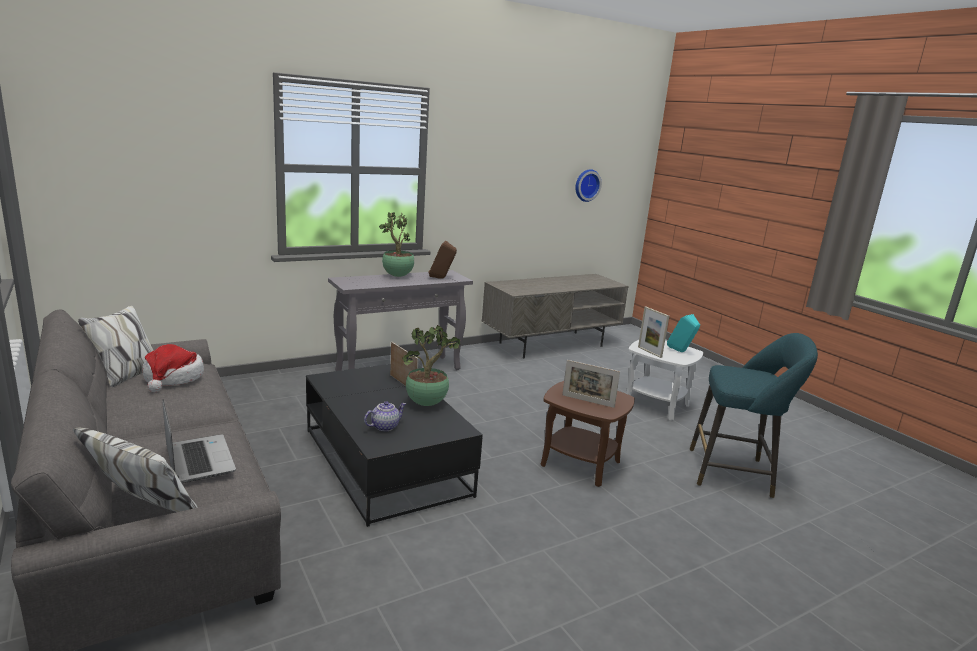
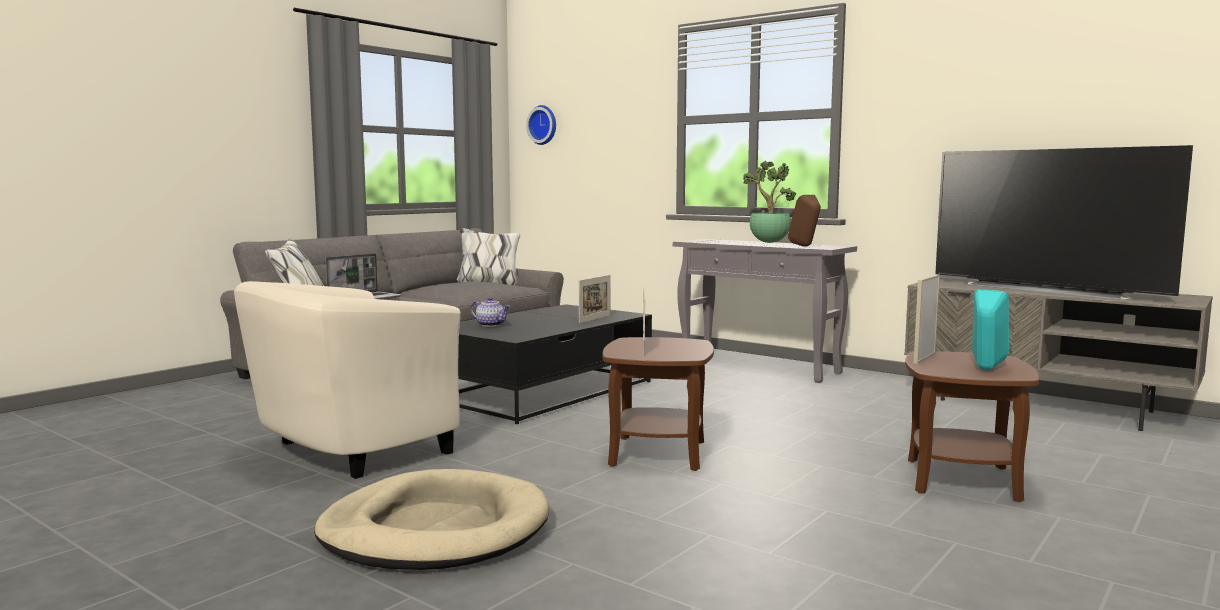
camera: 70 degrees right, 10 degrees down
(173, 378) = (486, 283): hat -> none
(427, 403) = (560, 327): potted plant -> none
(504, 602) = (346, 452): none -> beige armchair
(556, 284) = (1048, 289): none -> television
(586, 185) = (1169, 113): wall clock -> wall clock (543, 125)
(656, 405) = (962, 480): white side table -> brown side table
(705, 582) = (435, 530): none -> beige dog bed
(735, 474) = (788, 545): turquoise stool -> none

